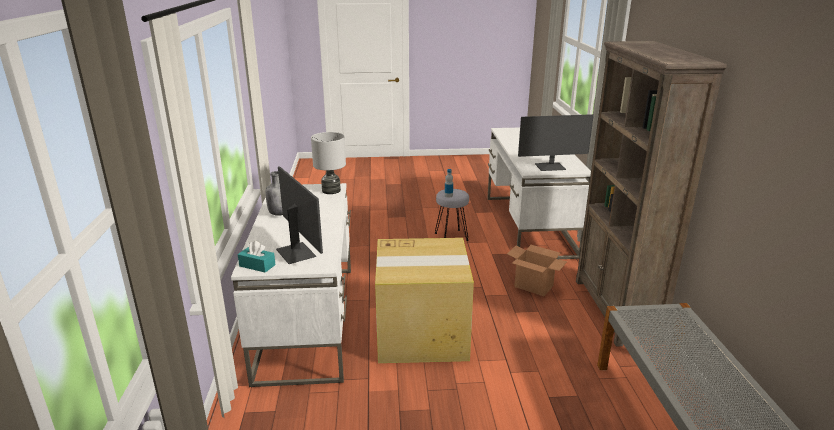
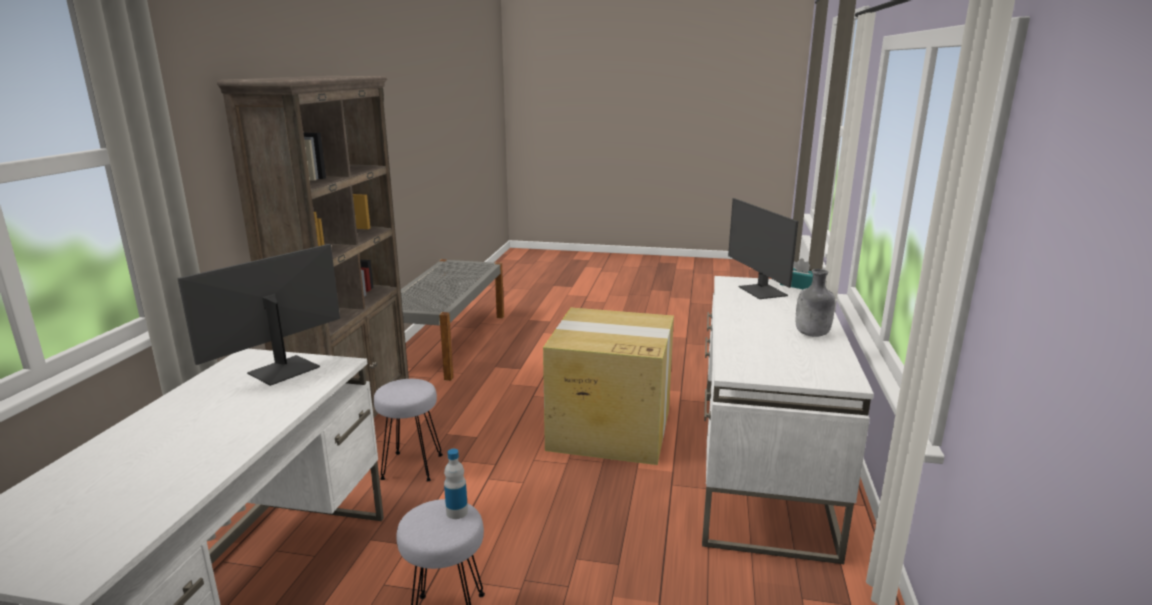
camera: 165 degrees left, 5 degrees down
(331, 191) = (740, 365): grey table lamp -> none
(534, 286) = (411, 466): cardboard box -> grey stool
(550, 167) = (282, 370): monitor -> monitor turned 60 degrees counterclockwise

